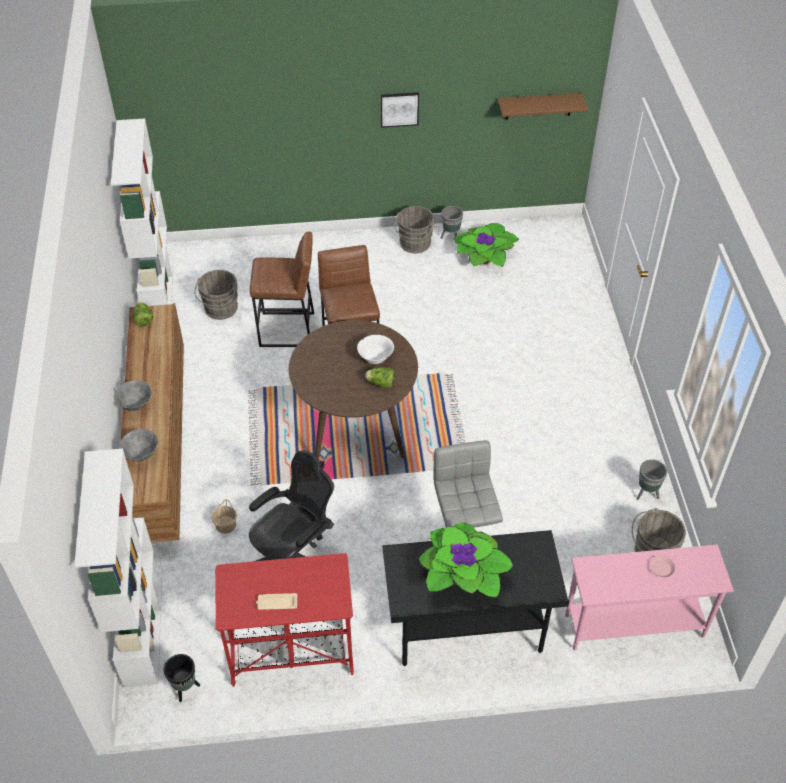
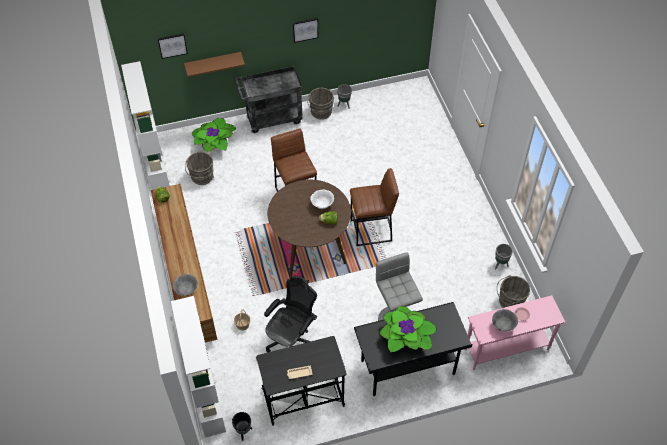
camera: 10 degrees left, 5 degrees up
(136, 405) = (173, 257): grey bowl -> grey bowl (503, 326)
(198, 104) = (172, 45): none -> picture
(288, 329) = (251, 186): brown stool -> brown stool (372, 230)
(291, 650) = (303, 397): red desk -> black desk
(340, 247) = (271, 121): none -> black cart
(485, 257) = (369, 116): potted plant -> potted plant (215, 142)
(538, 106) = (395, 15): brown shelf -> brown shelf (213, 63)

